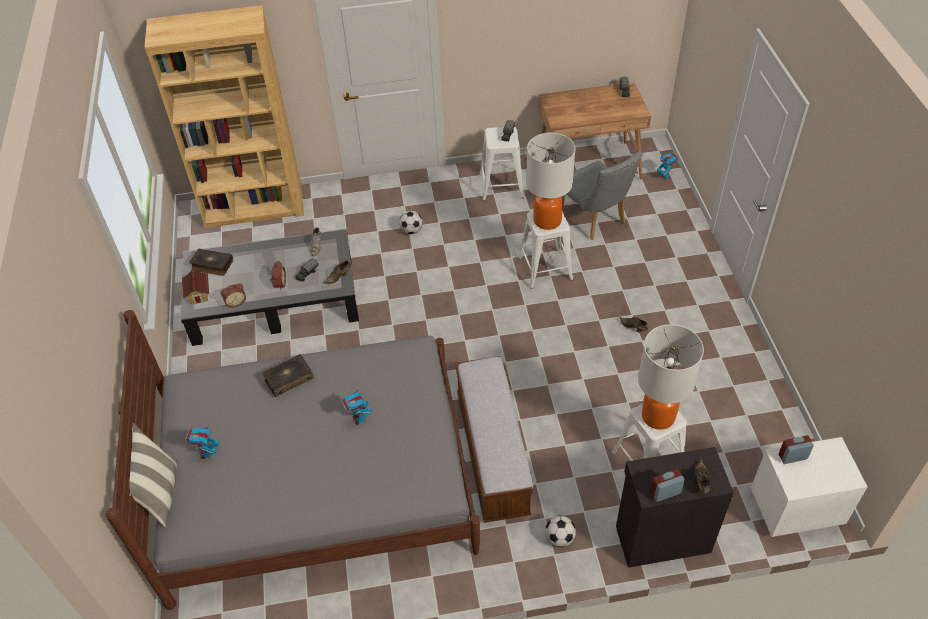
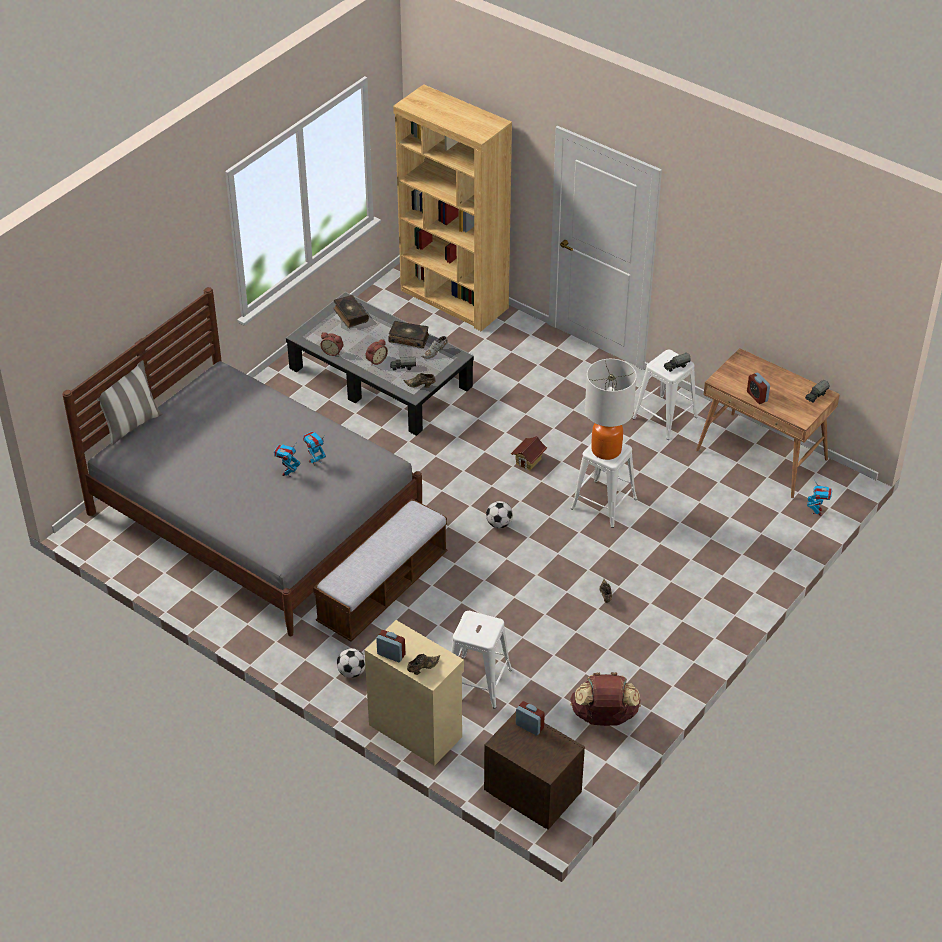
camera: 45 degrees right, 5 degrees down
(199, 295) = (316, 329): toy house -> toy house (529, 461)
(208, 454) = (181, 423): toy robot -> toy robot (315, 461)
(289, 379) = (281, 417): book -> book (409, 338)
(411, 230) = (544, 400): football -> football (499, 524)
(594, 116) = (757, 396): none -> alarm clock
(595, 220) = (700, 500): grey chair -> none
(658, 416) = (478, 628): table lamp -> none
(661, 538) = (415, 729): black cabinet -> beige cabinet
(752, 411) = (604, 717): none -> brown backpack
(793, 508) = (532, 794): white nightstand -> brown nightstand

